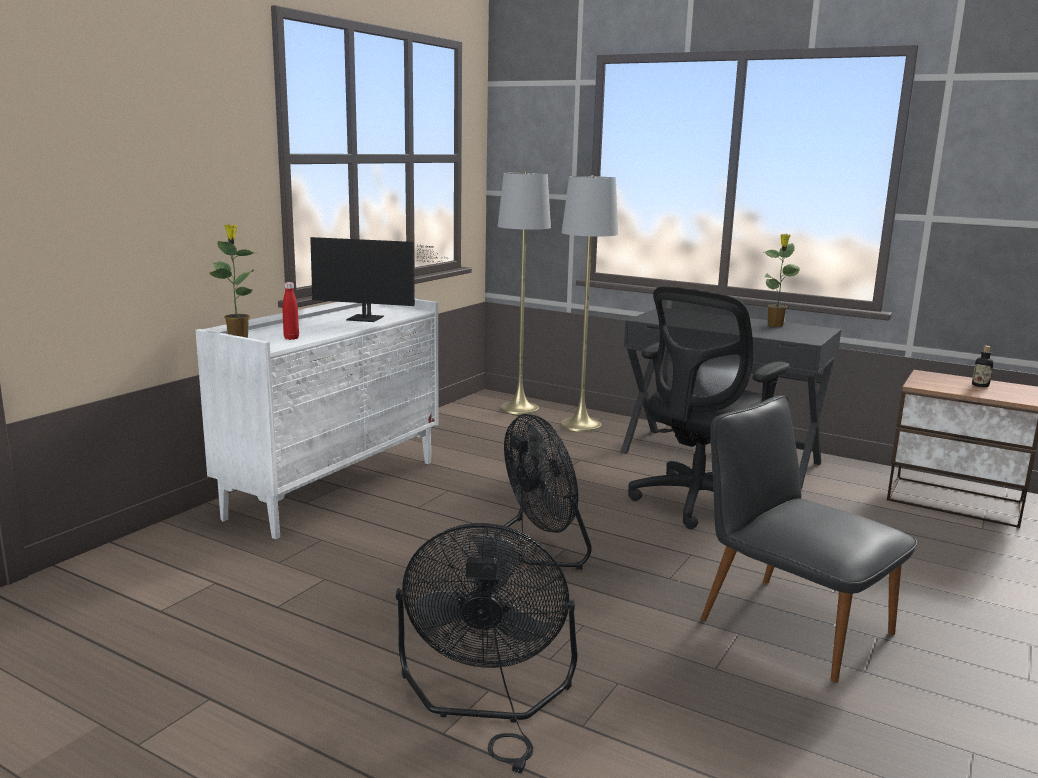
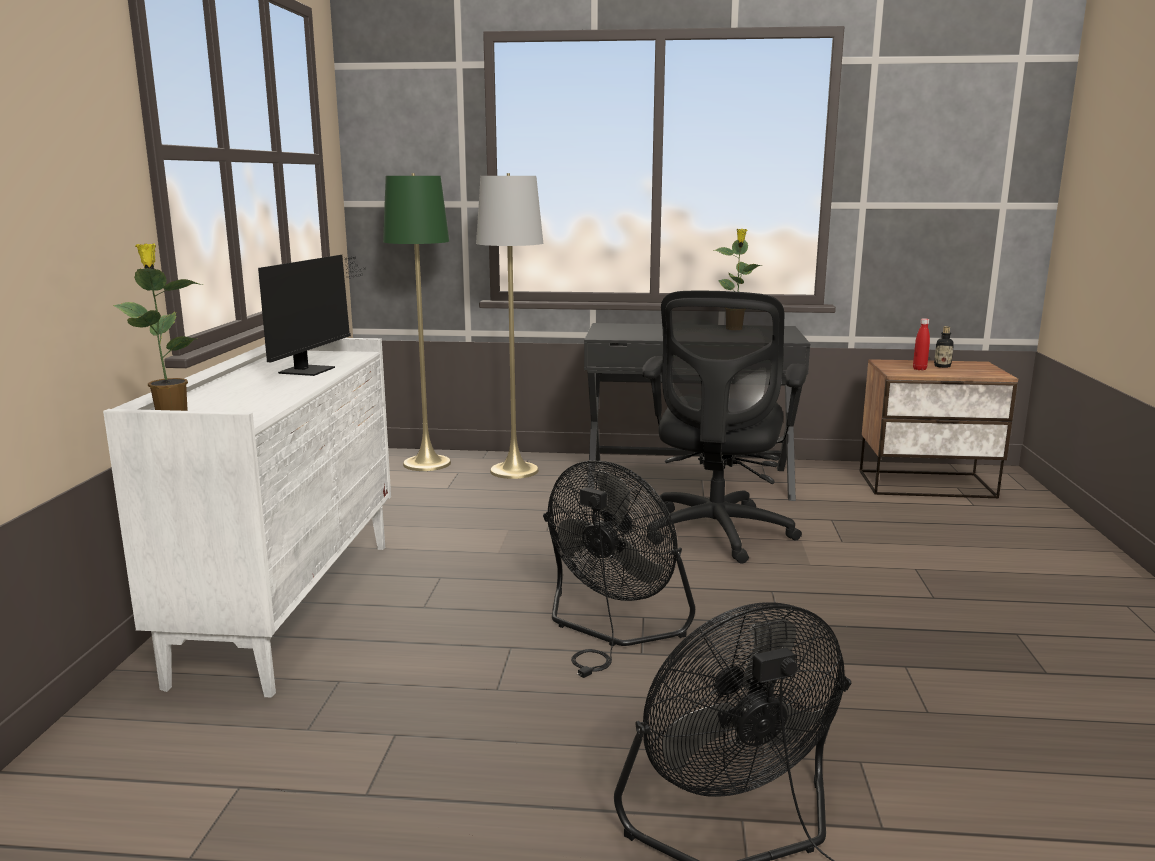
camera: 25 degrees left, 0 degrees up
(291, 338) = (249, 406): red bottle -> red bottle (919, 369)
(370, 319) = (313, 369): monitor -> monitor turned 60 degrees counterclockwise
(519, 408) = (427, 463): grey floor lamp -> green floor lamp
(796, 626) = (943, 642): black chair -> none

